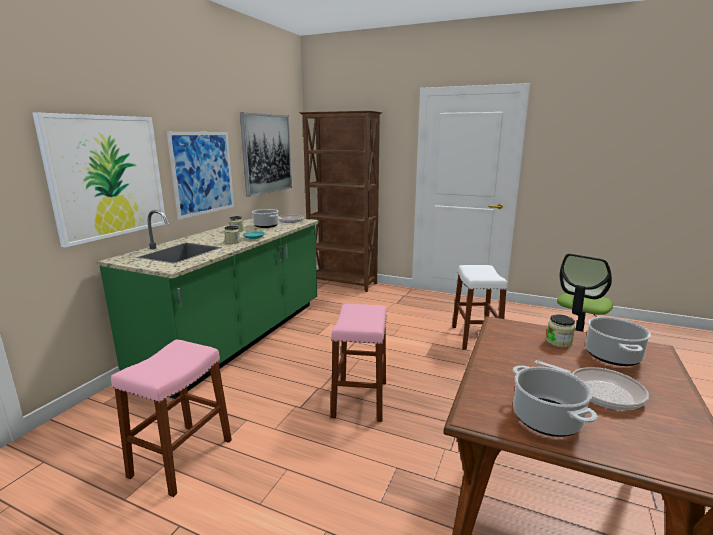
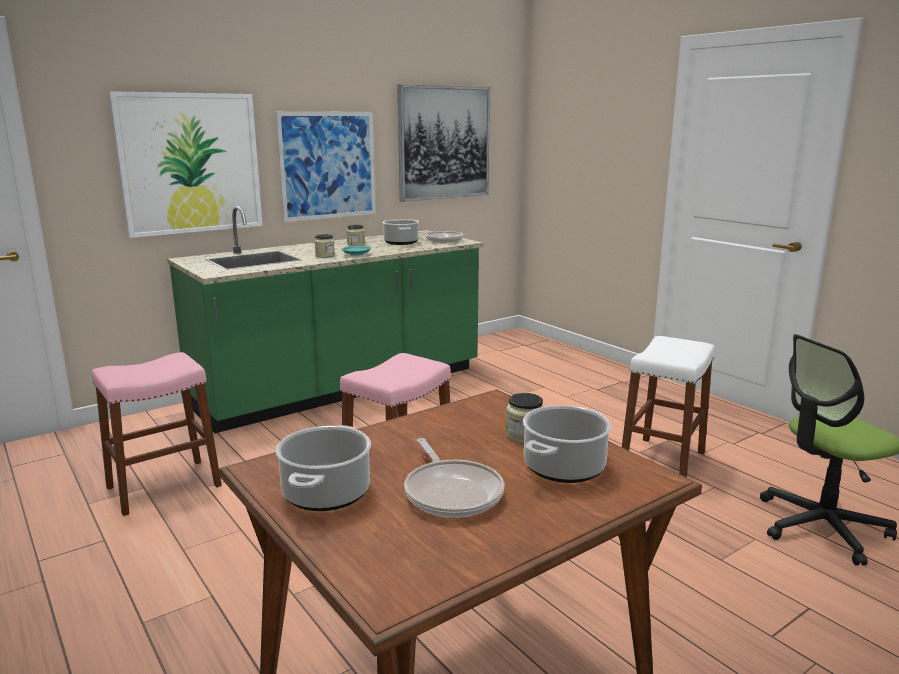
camera: 30 degrees right, 0 degrees up
(343, 283) = (549, 349): brown bookcase -> none

